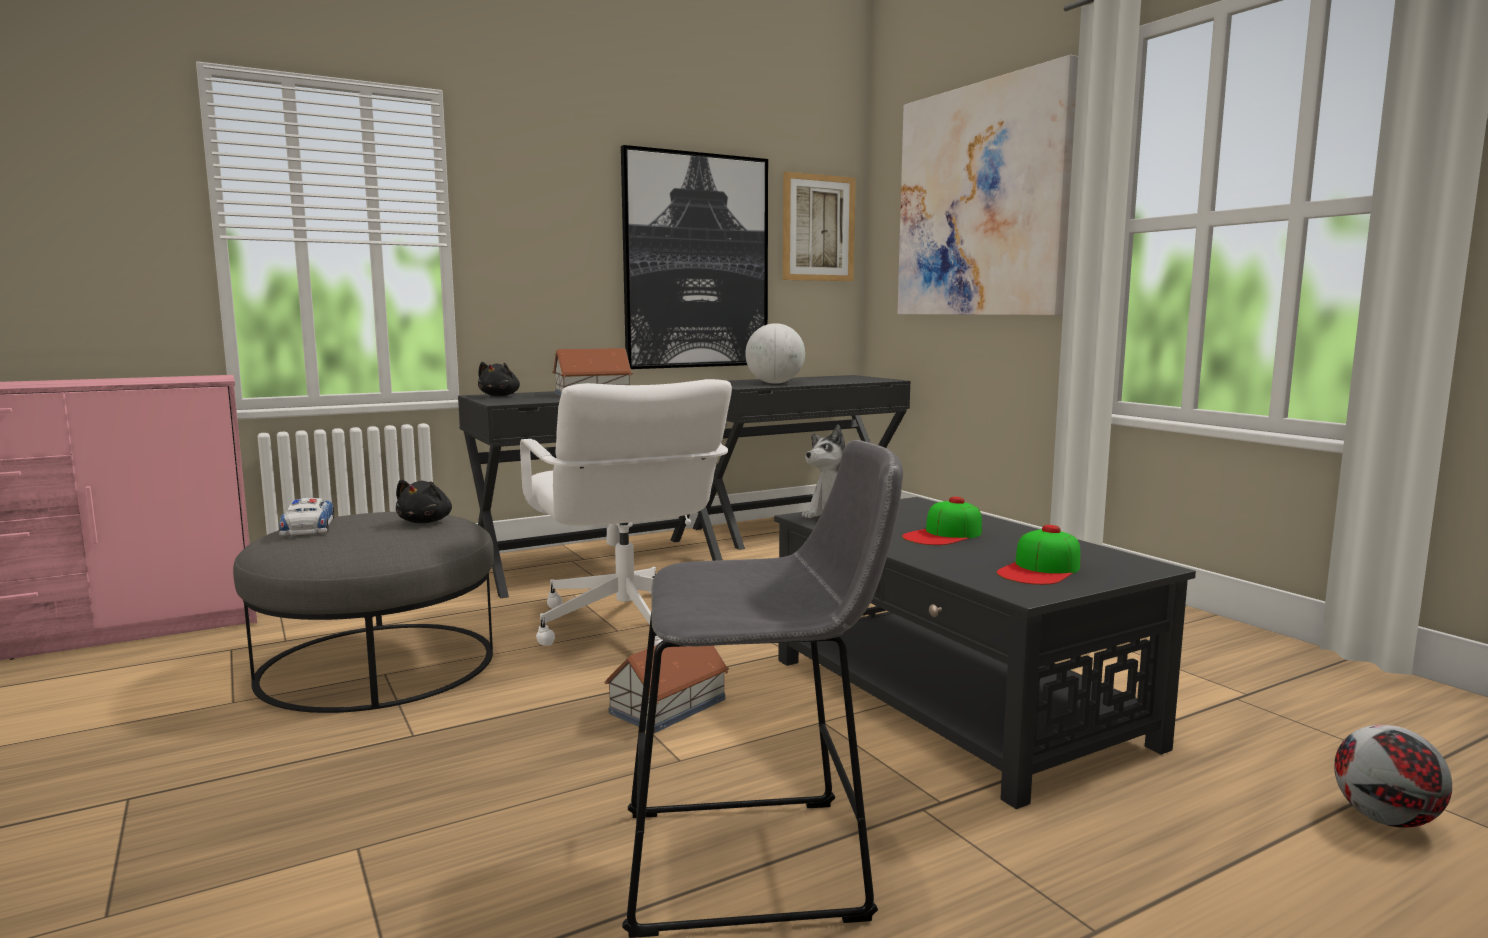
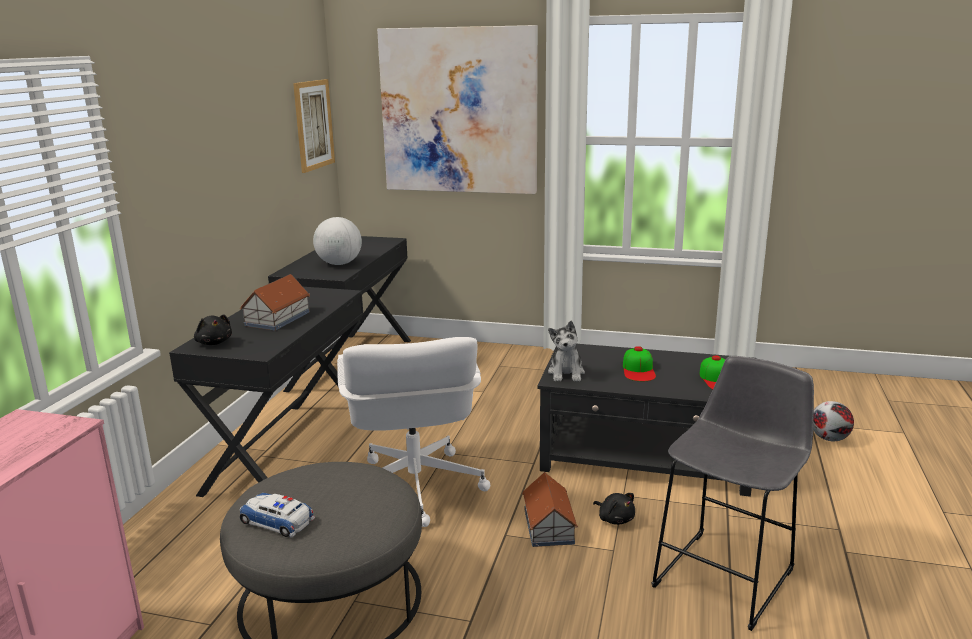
camera: 45 degrees left, 10 degrees up
(426, 522) = (343, 476): black plush toy -> black plush toy (615, 519)
(625, 624) = (414, 488): white office chair -> white office chair turned 60 degrees clockwise
(696, 262) = (259, 173): picture -> none

